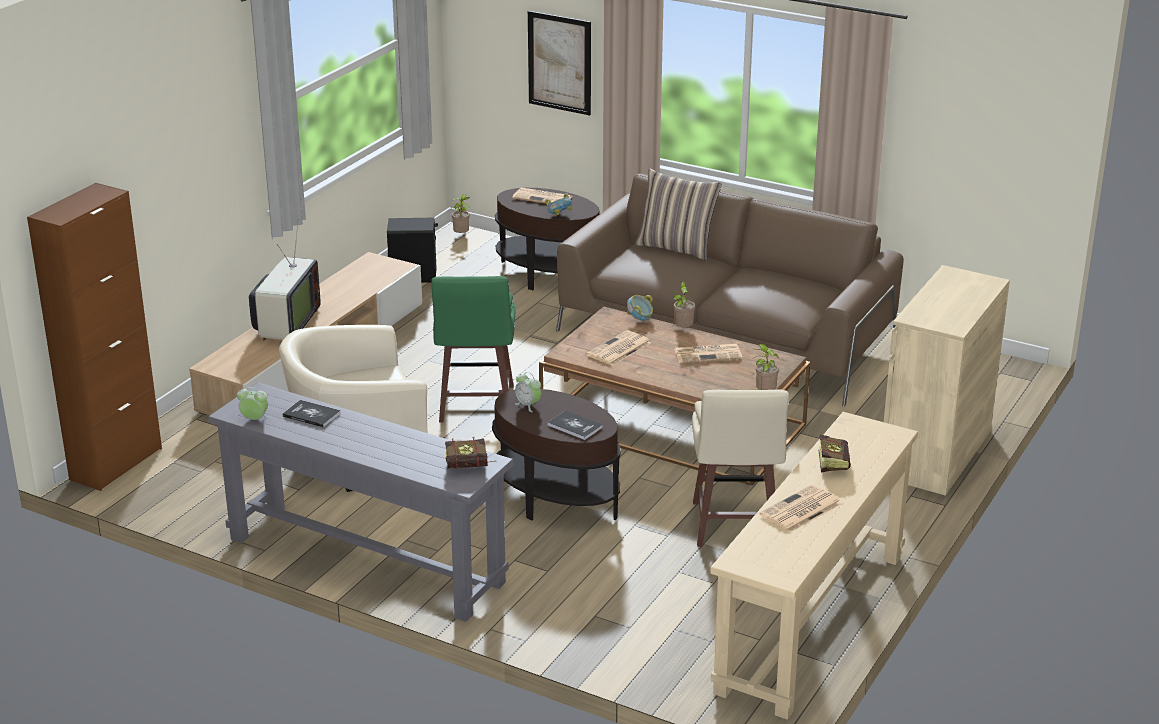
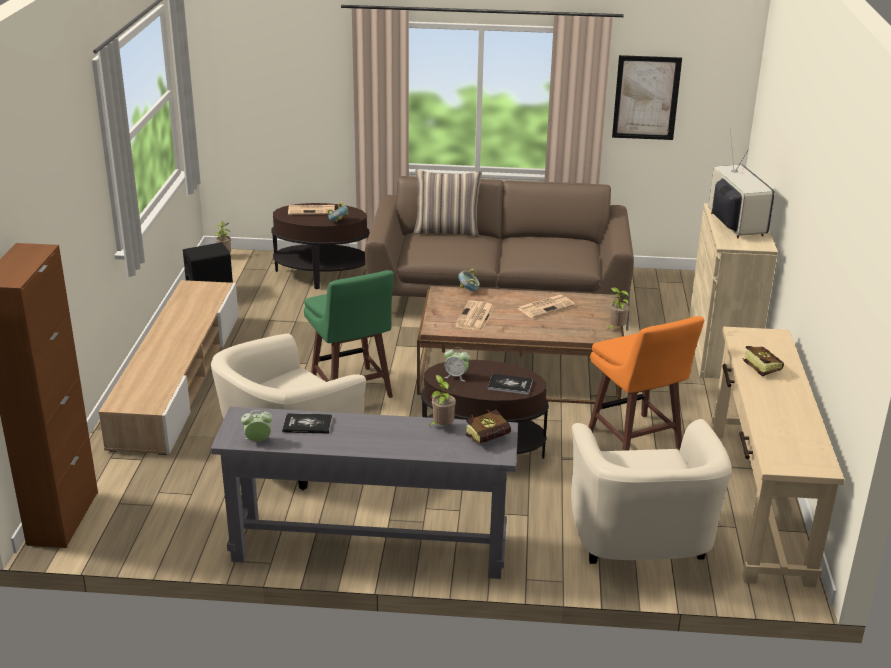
camera: 25 degrees left, 0 degrees up
(286, 325) = (159, 355): television -> television (733, 225)
(559, 62) = (306, 95): picture -> picture (646, 97)
(637, 630) = (641, 545): none -> beige armchair
(682, 329) = (508, 292): potted plant -> potted plant (441, 427)
(734, 526) = (635, 440): beige stool -> orange stool
(800, 510) = (777, 410): newspaper -> none

